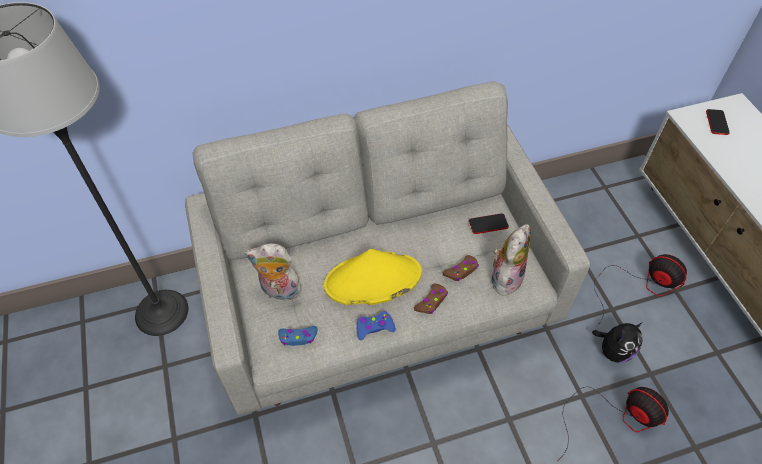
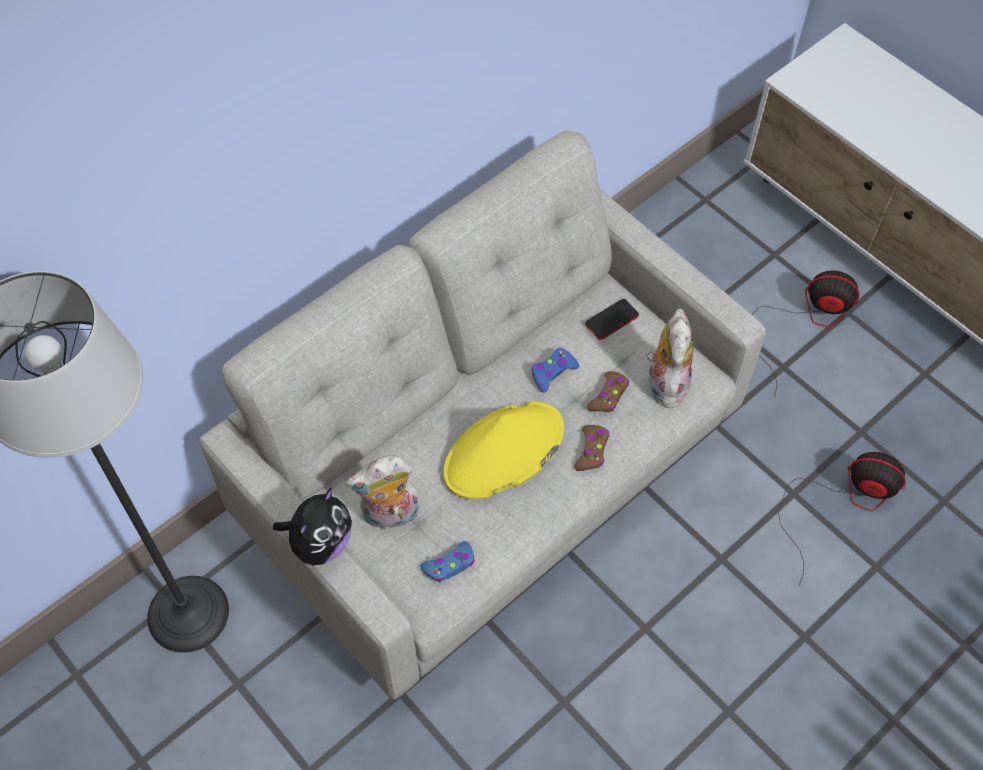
camera: 25 degrees left, 5 degrees up
(374, 328) = (539, 513): blue game controller -> blue game controller (552, 372)
(613, 350) = (807, 420): plush toy -> plush toy (320, 542)
(717, 122) = (831, 77): phone -> none

